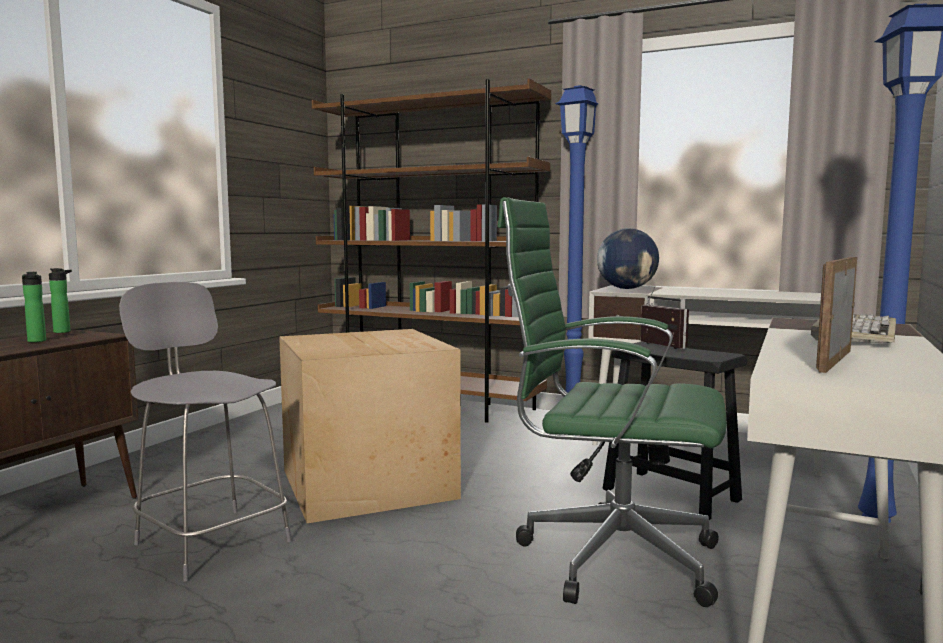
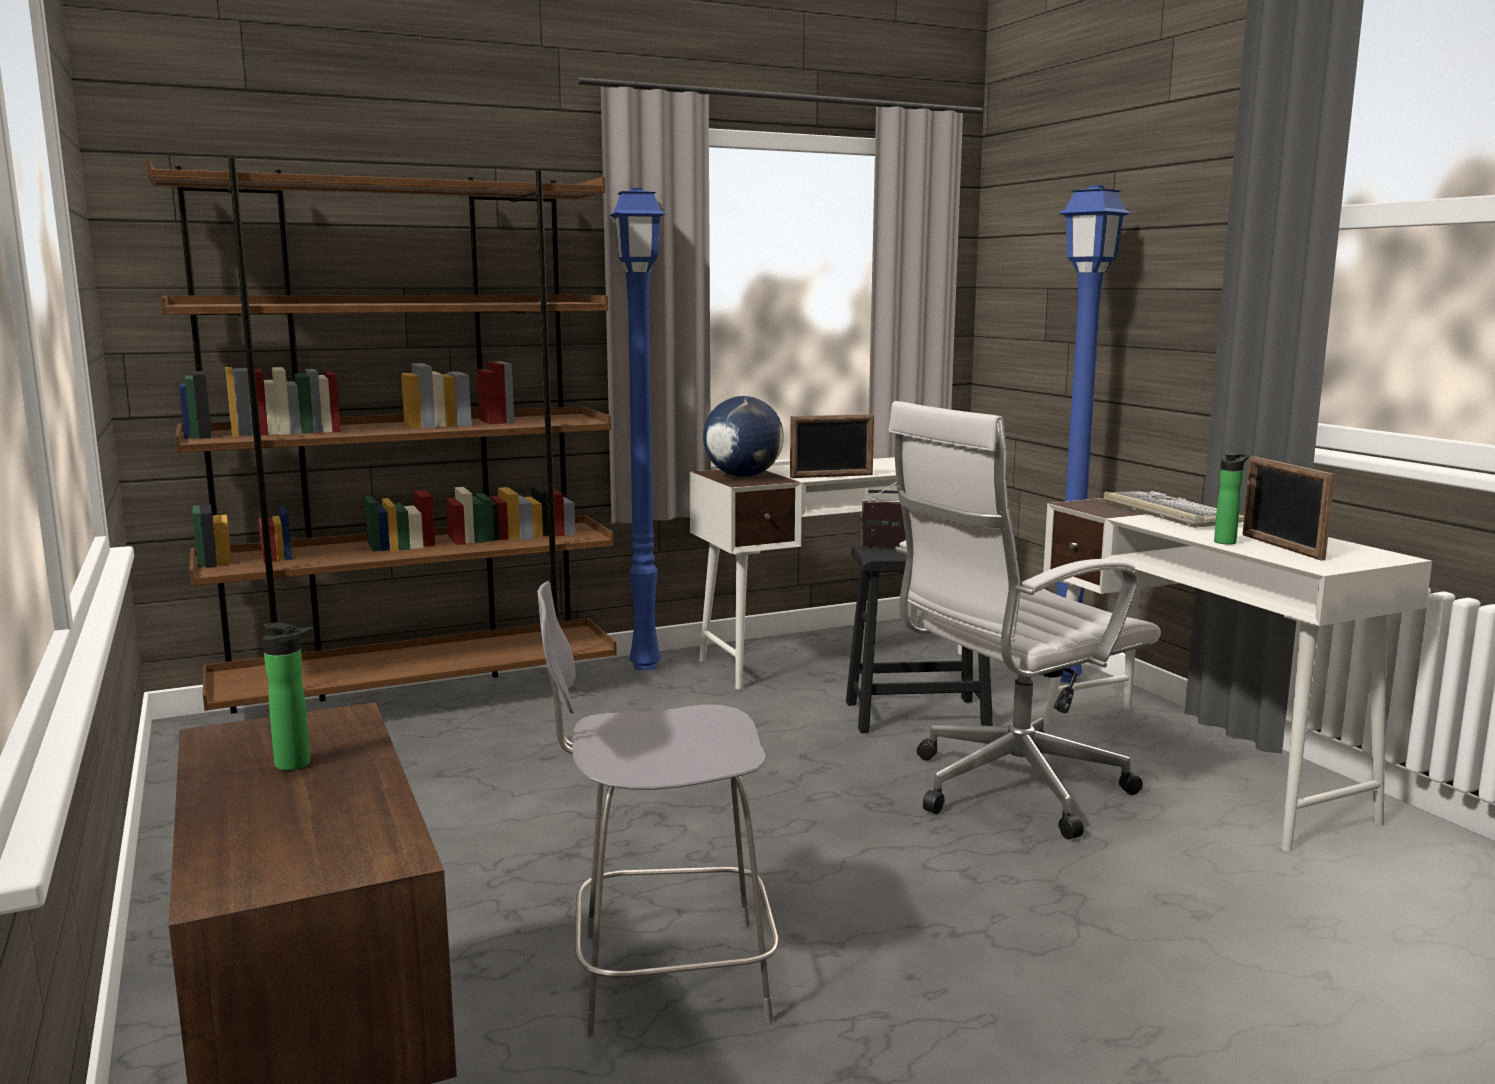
camera: 50 degrees left, 5 degrees up
(64, 332) = (214, 737): bottle -> bottle (1227, 542)
(369, 482) = (638, 827): cardboard box -> none
(608, 557) = (1007, 790): green office chair -> white office chair
(685, 293) = (831, 476): none -> picture frame

